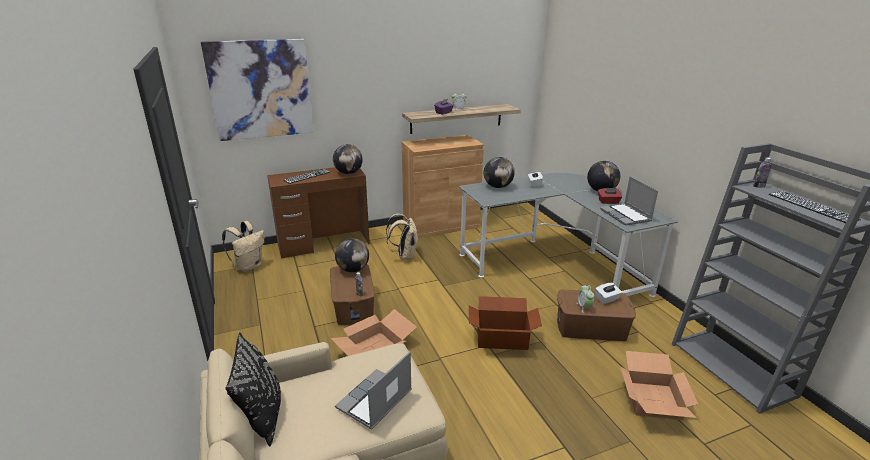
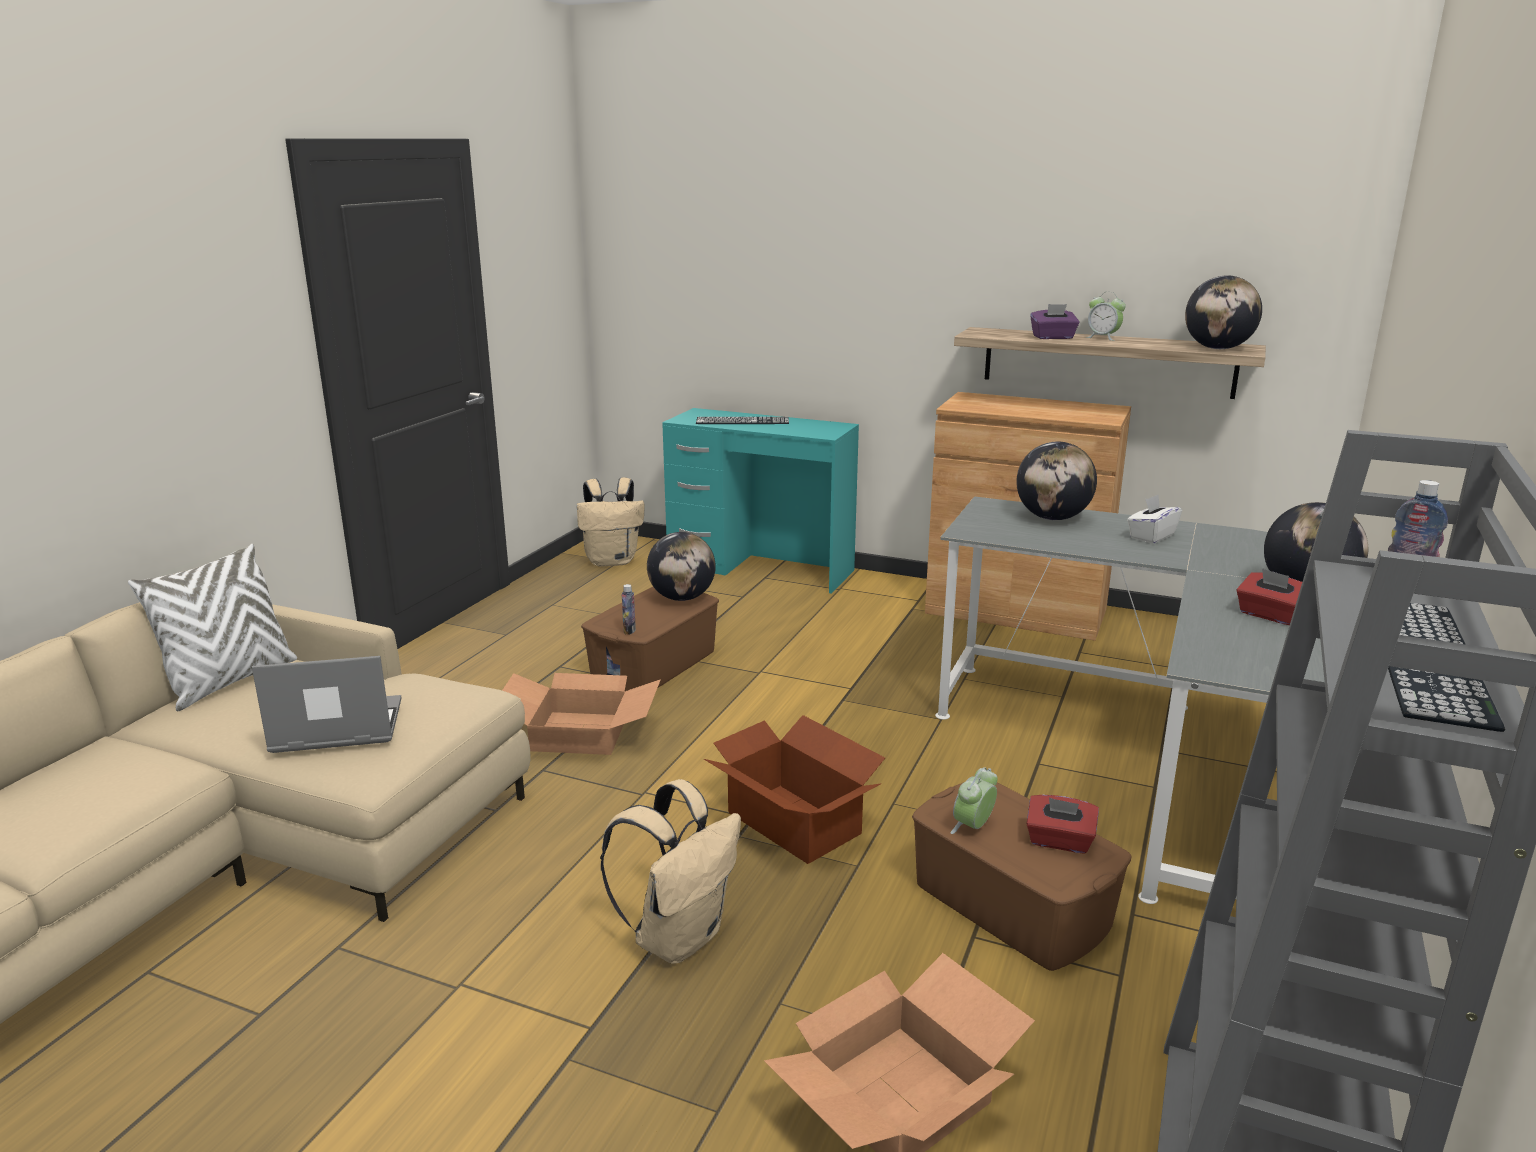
camera: 45 degrees right, 5 degrees down
(261, 90) = (702, 245): picture -> none
(263, 415) = (230, 681): black pillow -> white pillow
(323, 243) = (761, 568): brown desk -> turquoise desk
(348, 173) = (814, 431): globe -> globe (1217, 348)
(404, 256) = (858, 631): beige backpack -> beige backpack (679, 937)
(607, 299) = (1059, 841): white tissue box -> red tissue box
(626, 216) = (1248, 651): laptop -> none

